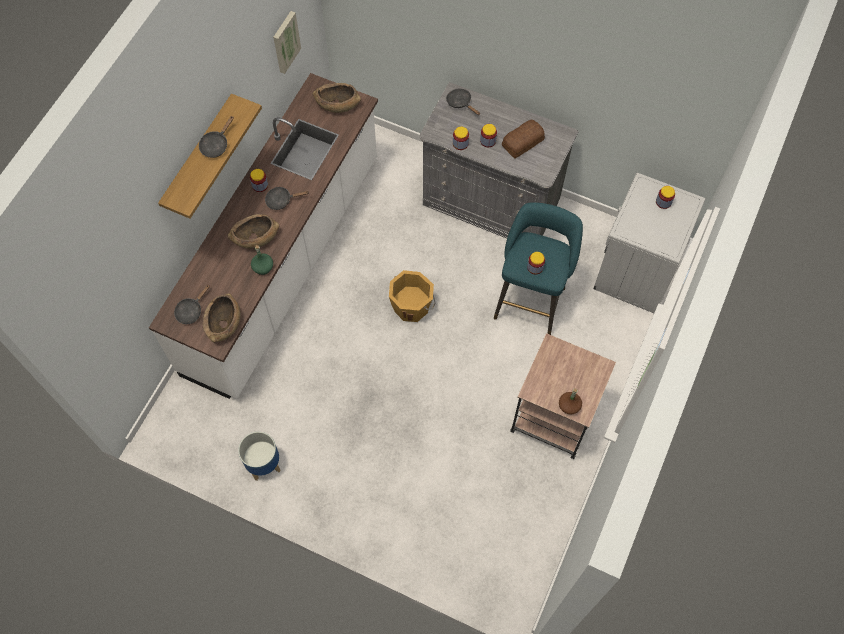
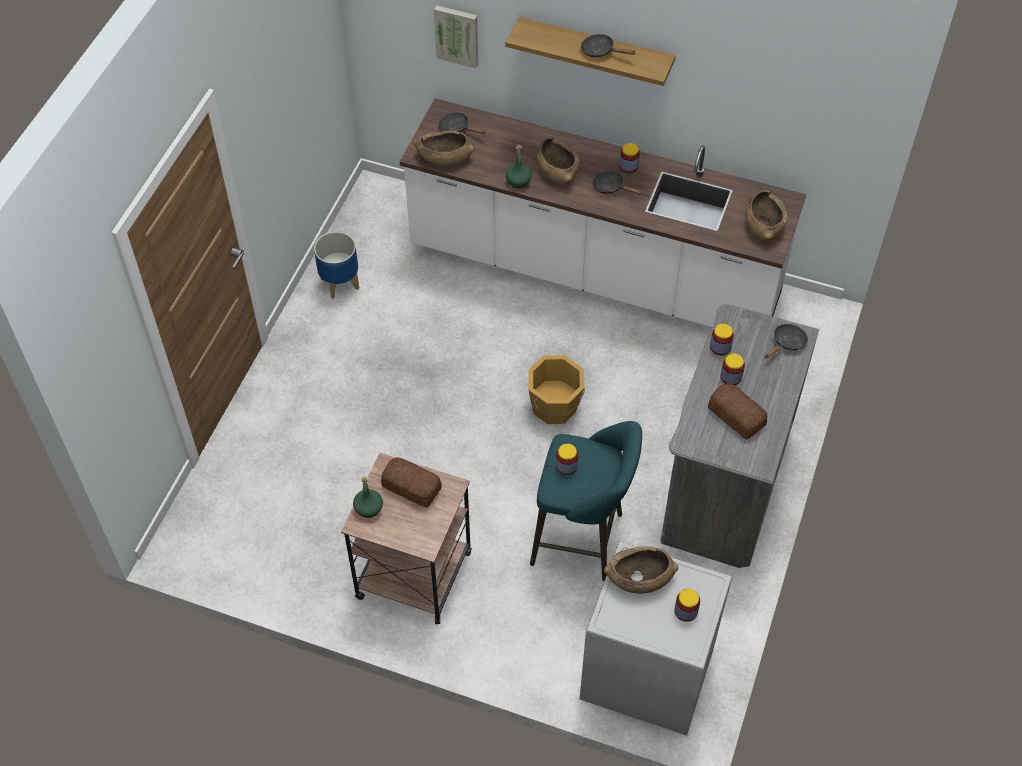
camera: 85 degrees right, 10 degrees down
(281, 200) = (611, 187): black frying pan -> black frying pan turned 45 degrees counterclockwise
(285, 42) = (790, 116): picture -> picture (457, 35)
(551, 374) = (412, 488): none -> bread
(569, 406) = (368, 508): brown bottle -> green bottle
(638, 226) = (639, 577): none -> brown bowl

